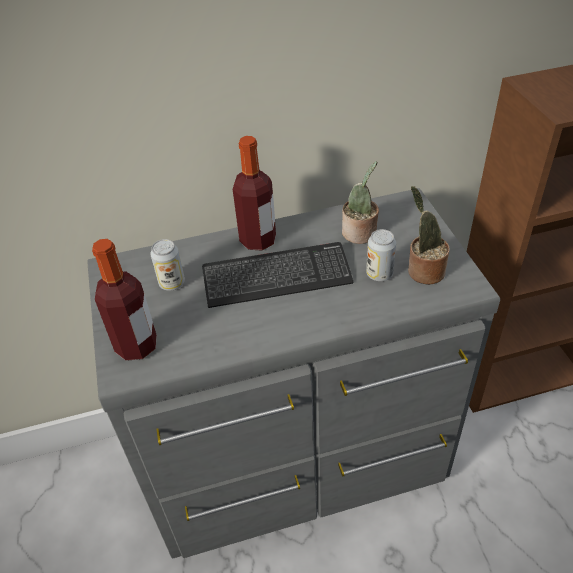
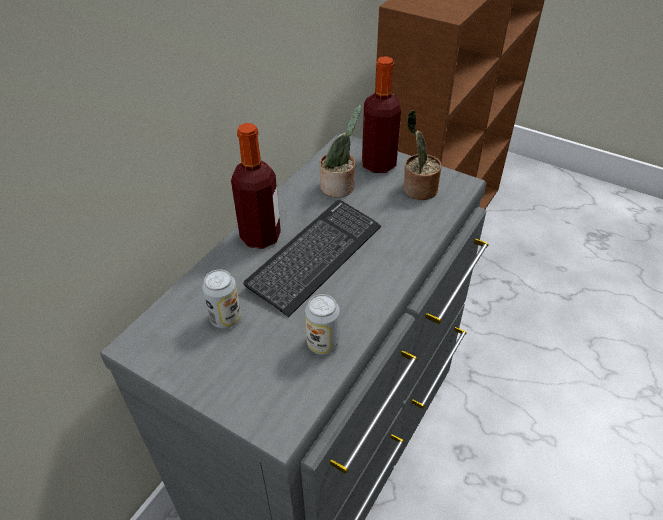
camera: 45 degrees left, 0 degrees up
(136, 346) = (263, 393): bottle -> bottle (378, 164)
(379, 274) = (390, 209): can -> can (323, 343)

